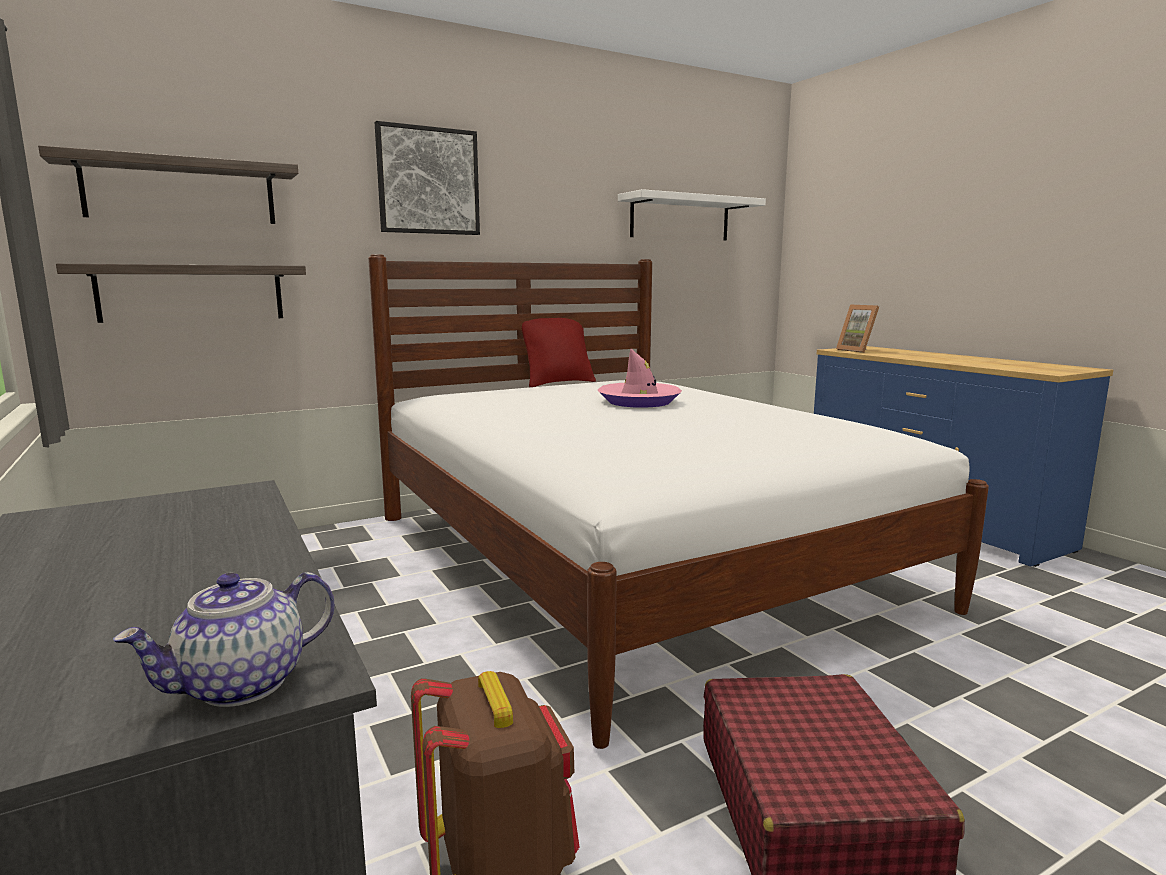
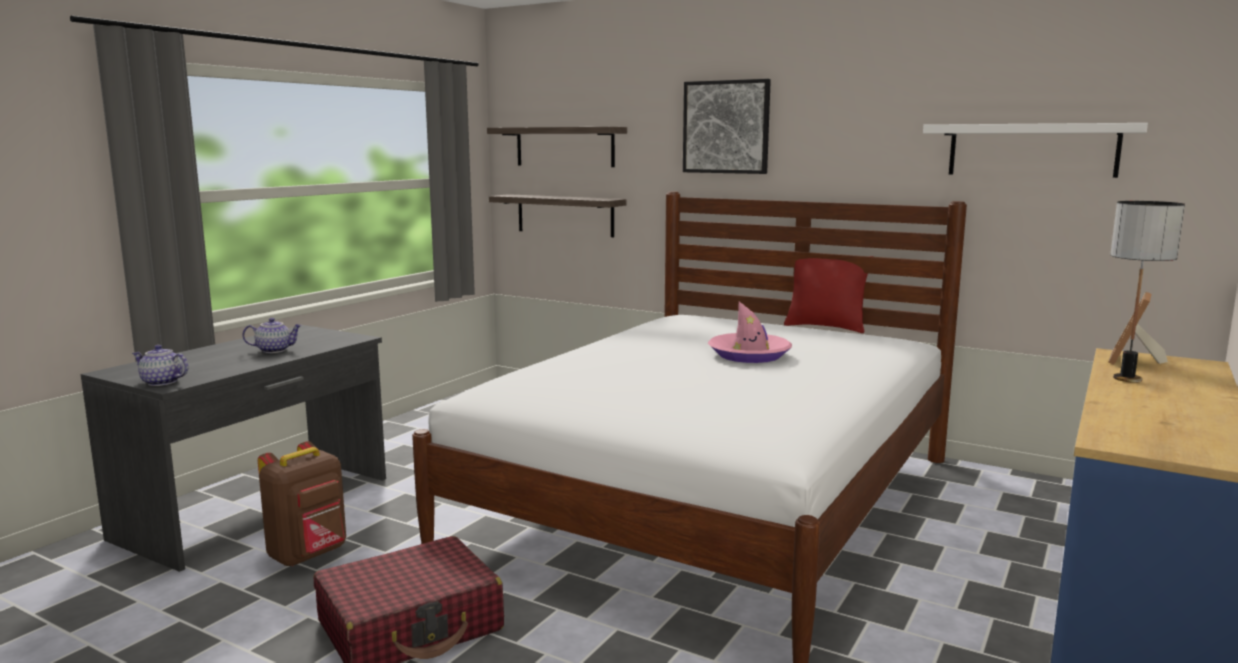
camera: 60 degrees right, 0 degrees up
(181, 549) = (274, 350): none -> teapot
(901, 355) = (1126, 379): none -> table lamp

